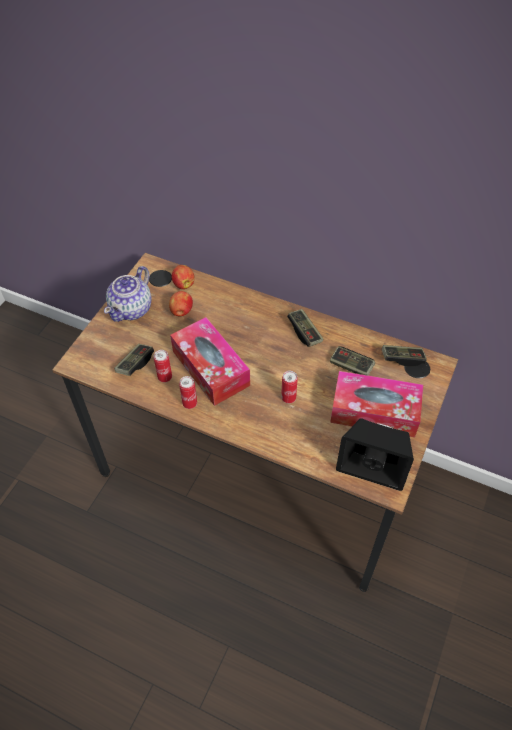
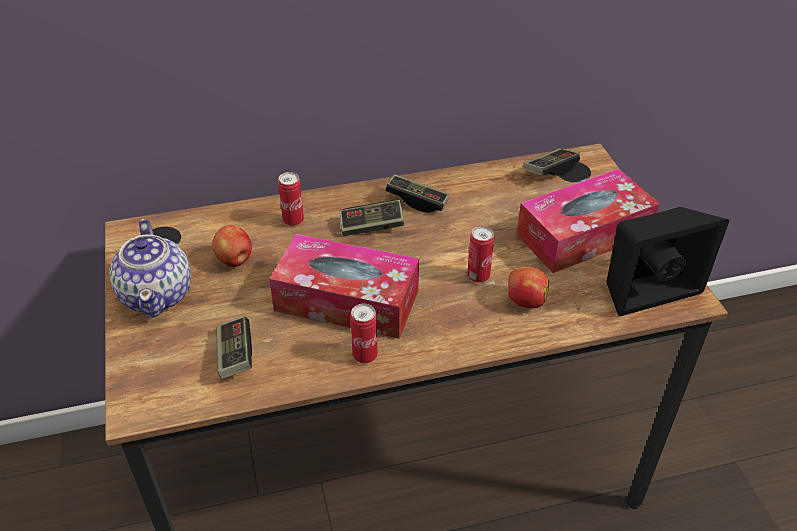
camera: 40 degrees left, 10 degrees down
(165, 377) = (296, 346): can -> can (293, 221)
(183, 284) = (204, 229): apple -> apple (525, 301)
(351, 366) = (507, 206): game controller -> game controller (372, 227)

